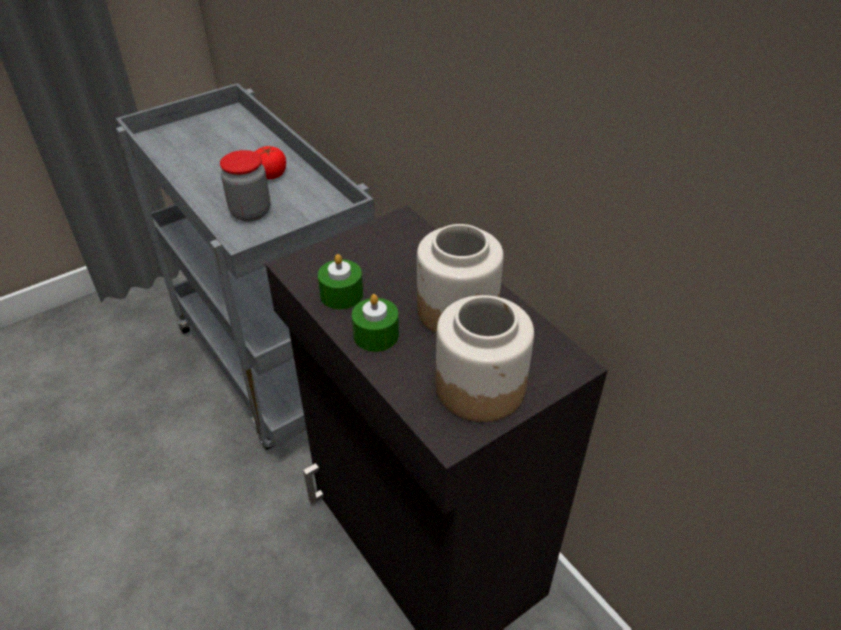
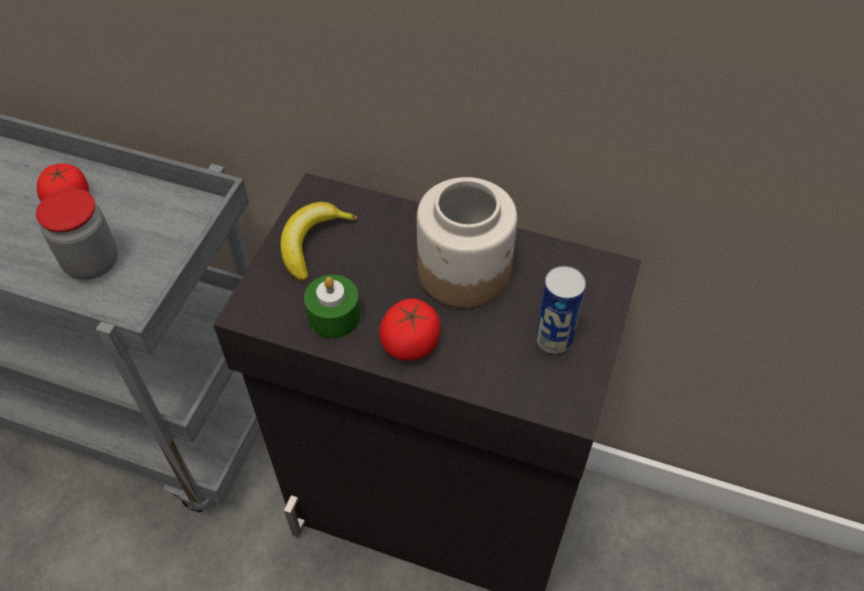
camera: 35 degrees left, 10 degrees up
(370, 247) = (312, 243): none -> banana
(376, 335) = (410, 342): green candle -> tomato
(481, 386) = (553, 340): jar -> can

